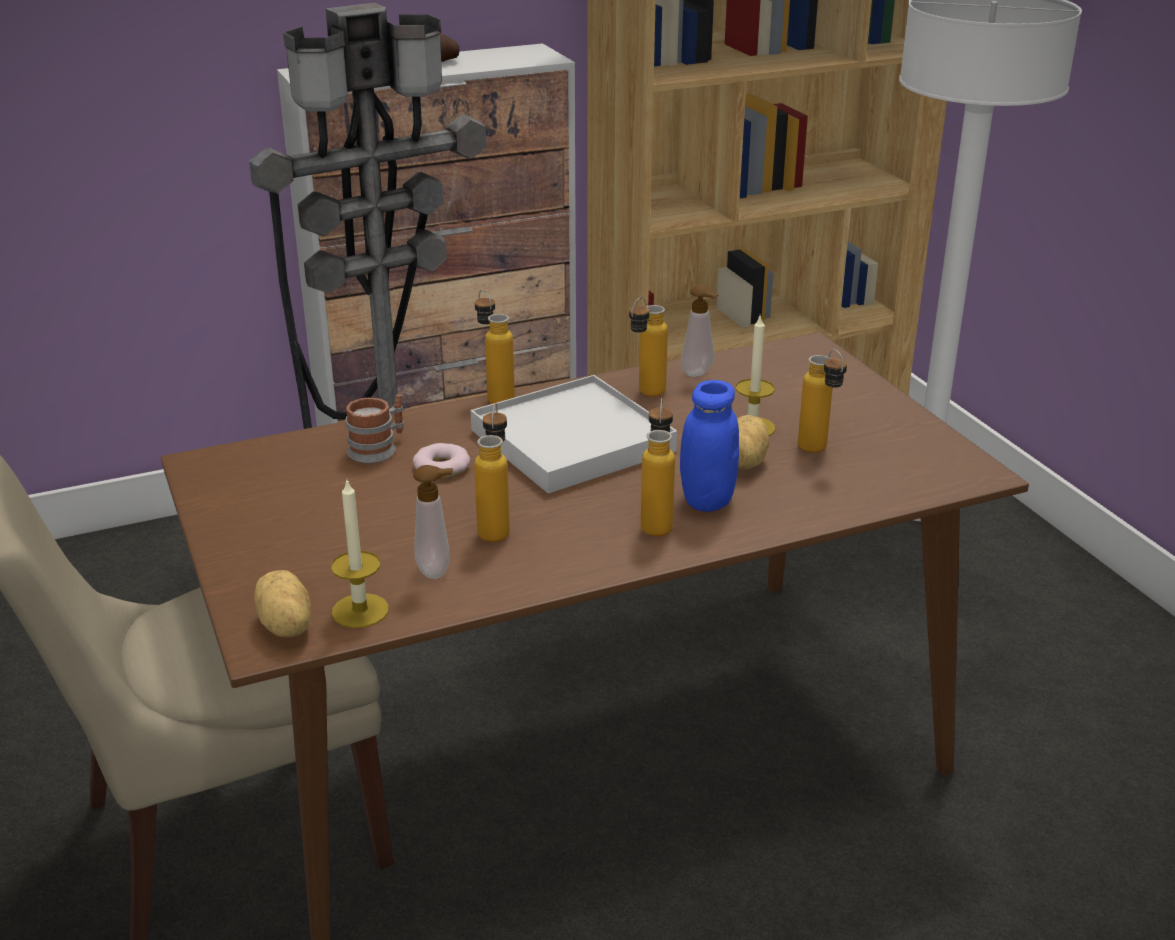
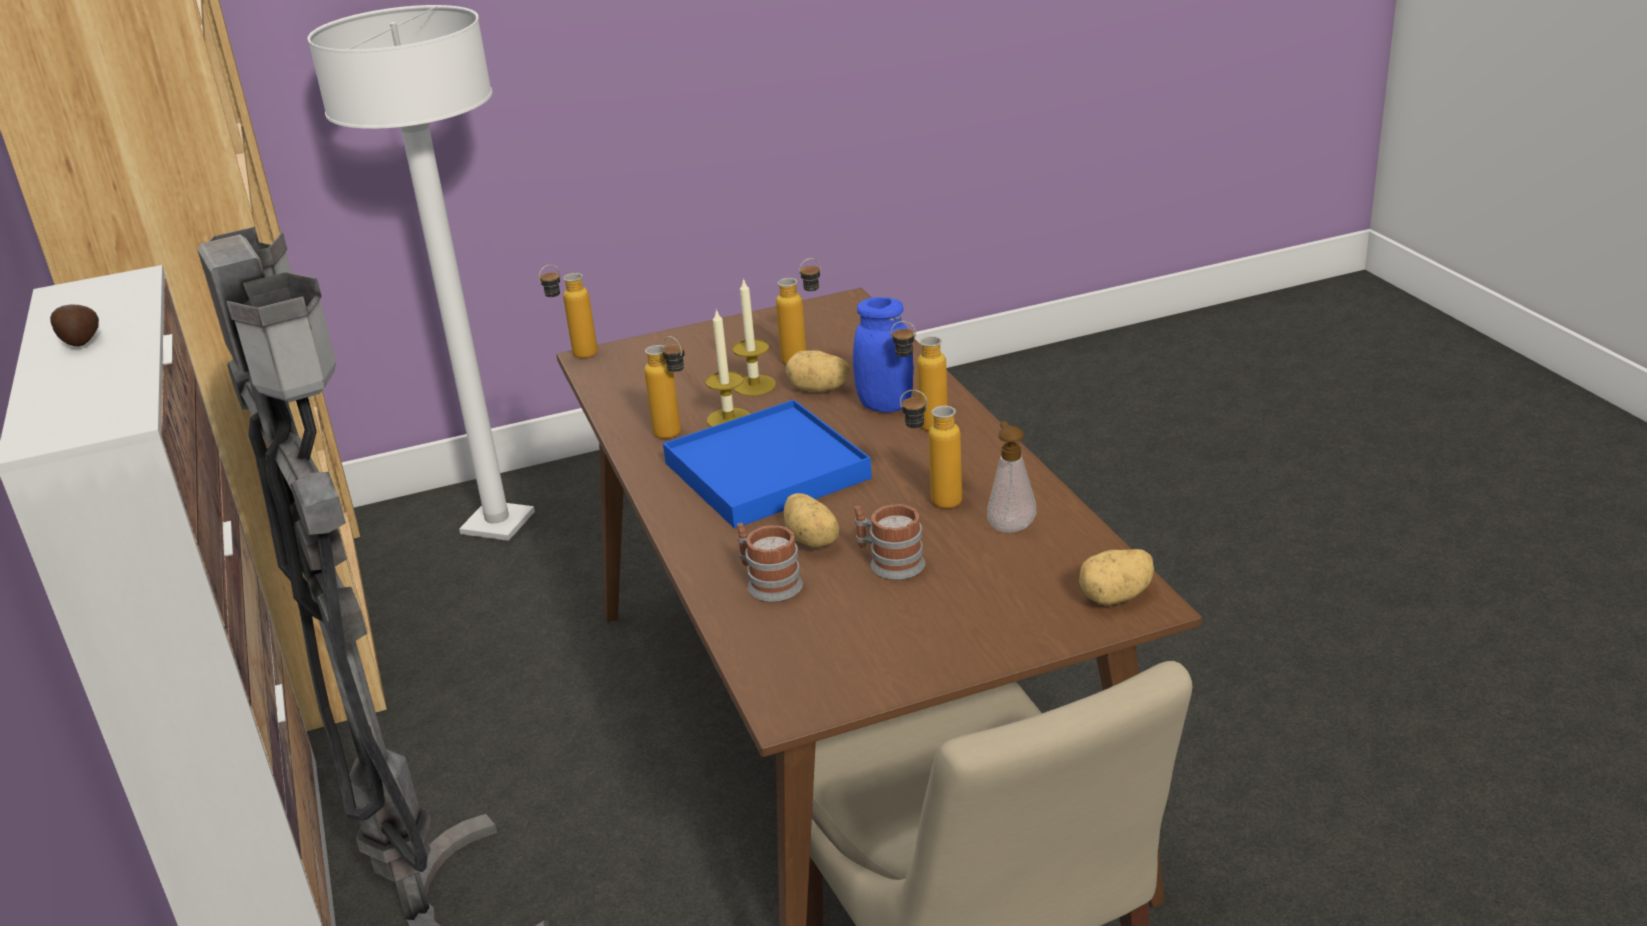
camera: 85 degrees left, 0 degrees up
(360, 611) = (1083, 559): candle -> candle (729, 419)
(391, 504) = (889, 562): none -> mug
(441, 466) = (812, 540): donut -> potato
(495, 396) = (656, 520): bottle -> bottle (575, 357)
(571, 441) = (766, 471): white tray -> blue tray
(699, 373) = (633, 410): soap dispenser -> none

